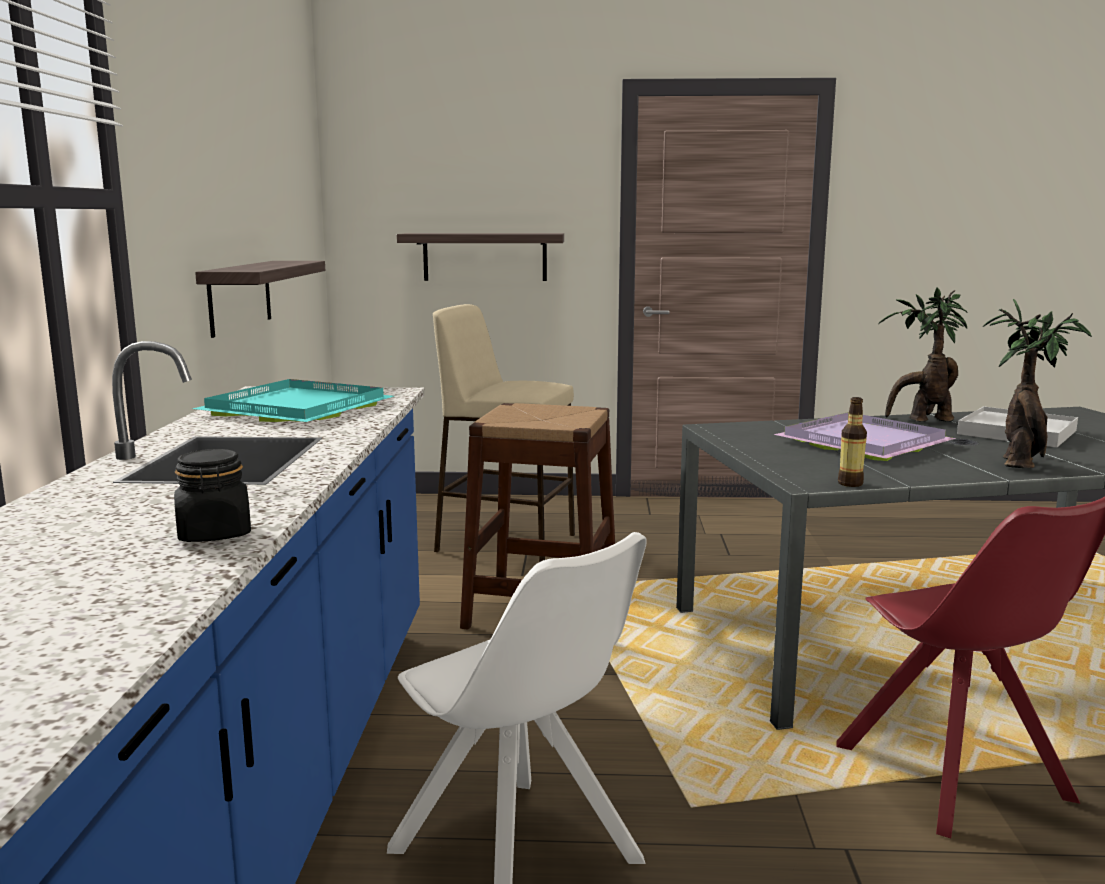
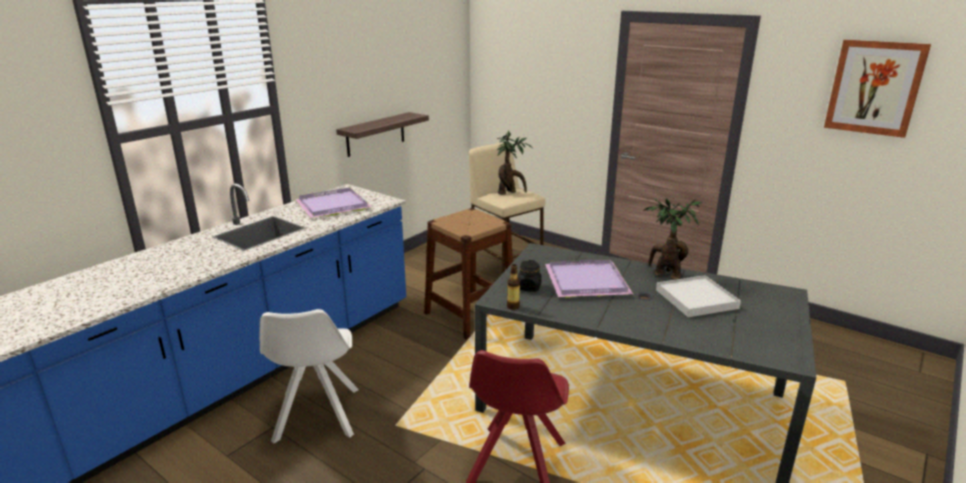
camera: 35 degrees right, 10 degrees up
(215, 534) = (190, 271): black jar -> black jar (529, 287)
(293, 409) = (331, 205): turquoise tray -> purple tray
(485, 257) = (542, 110): shelf -> none
(989, 165) = (874, 87): none -> picture
(1022, 463) = (634, 322): potted plant -> potted plant (509, 193)

